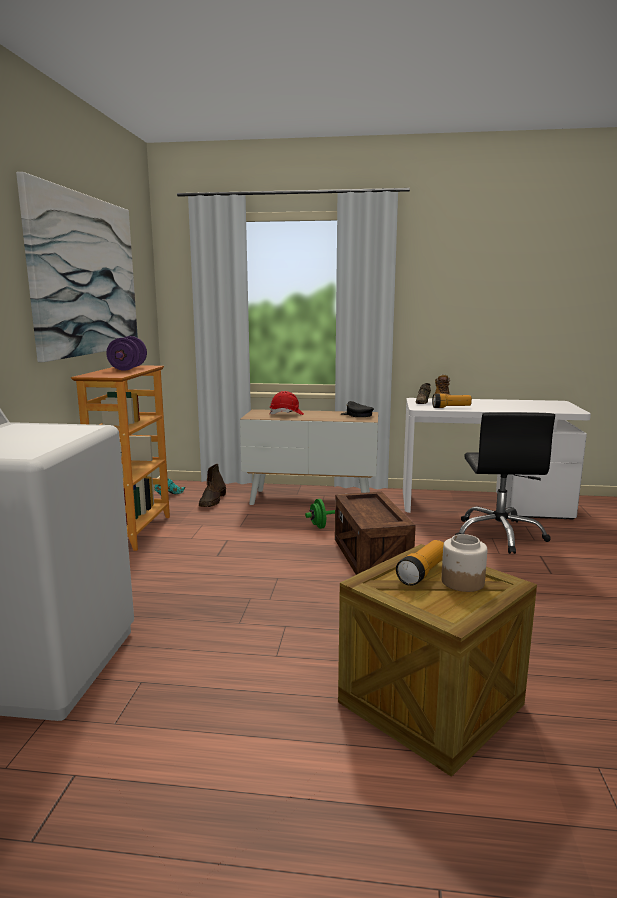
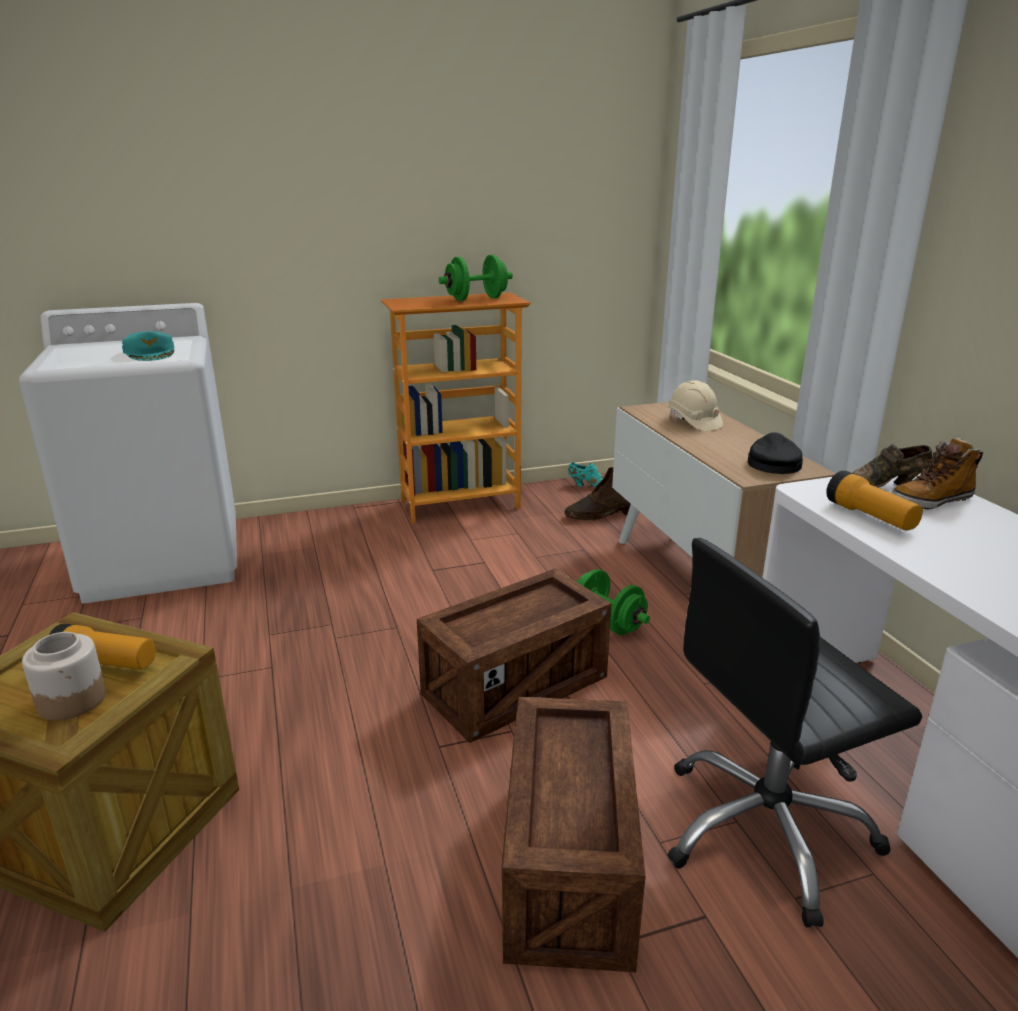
camera: 65 degrees right, 10 degrees up
(51, 432) = (150, 353): none -> turquoise cap
(86, 275) = (445, 170): picture -> none
(128, 368) = (476, 299): purple dumbbell -> green dumbbell
(286, 414) = (693, 422): red hard hat -> beige hard hat
(507, 572) = (569, 865): none -> crate

